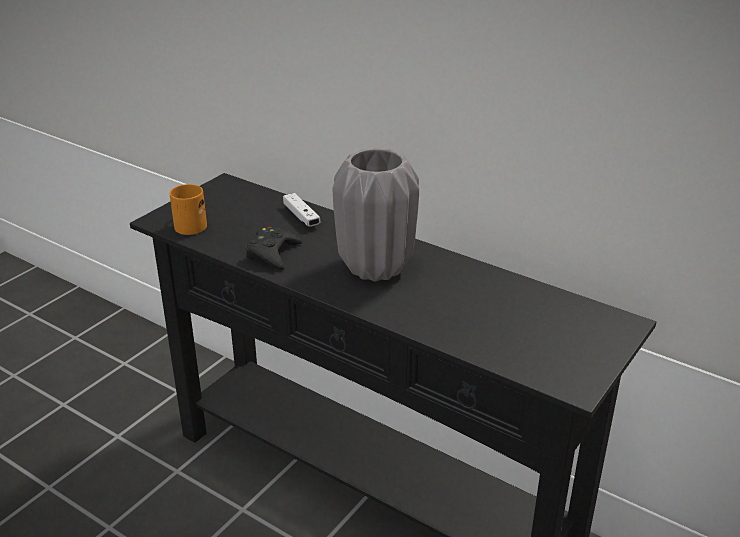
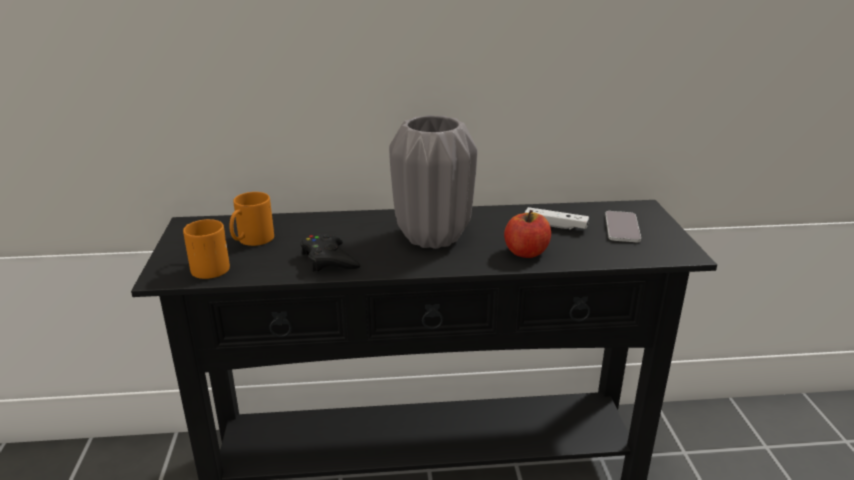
camera: 40 degrees left, 5 degrees down
(245, 214) = (251, 241): none -> orange mug
(301, 216) = (308, 224): white game controller -> white game controller (555, 226)
(428, 316) = (526, 252): none -> apple
(560, 333) = (622, 227): none -> phone

